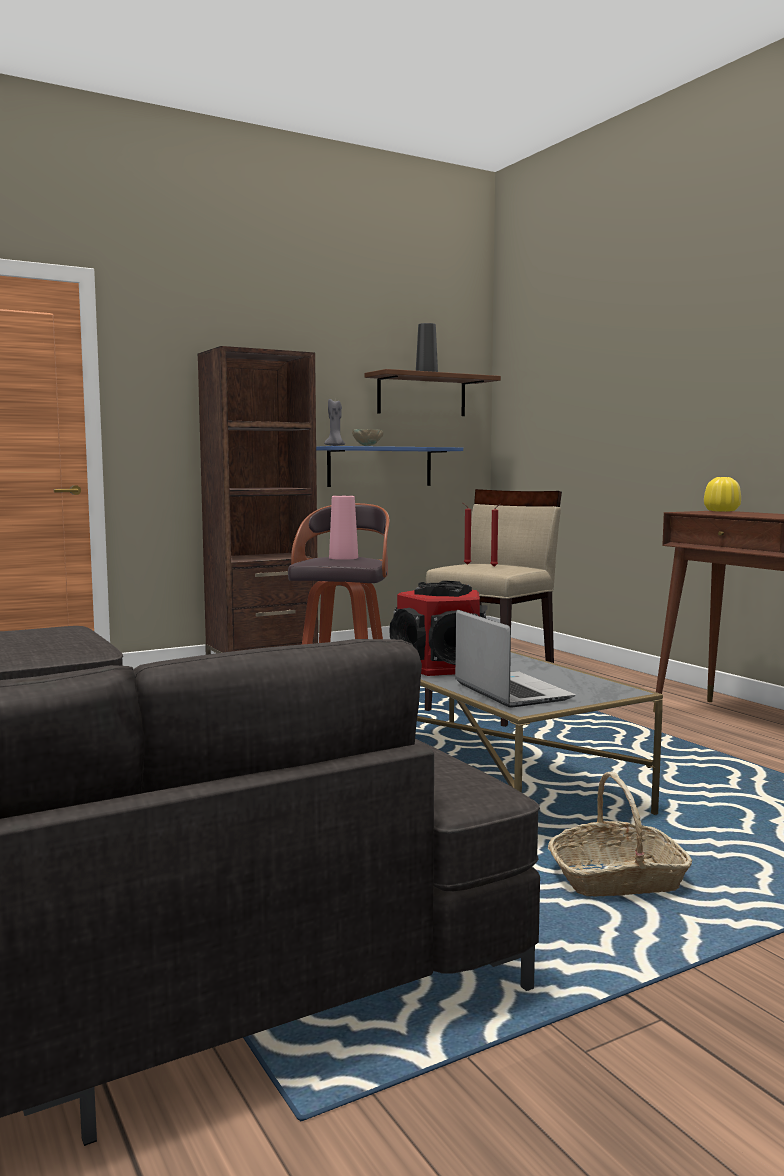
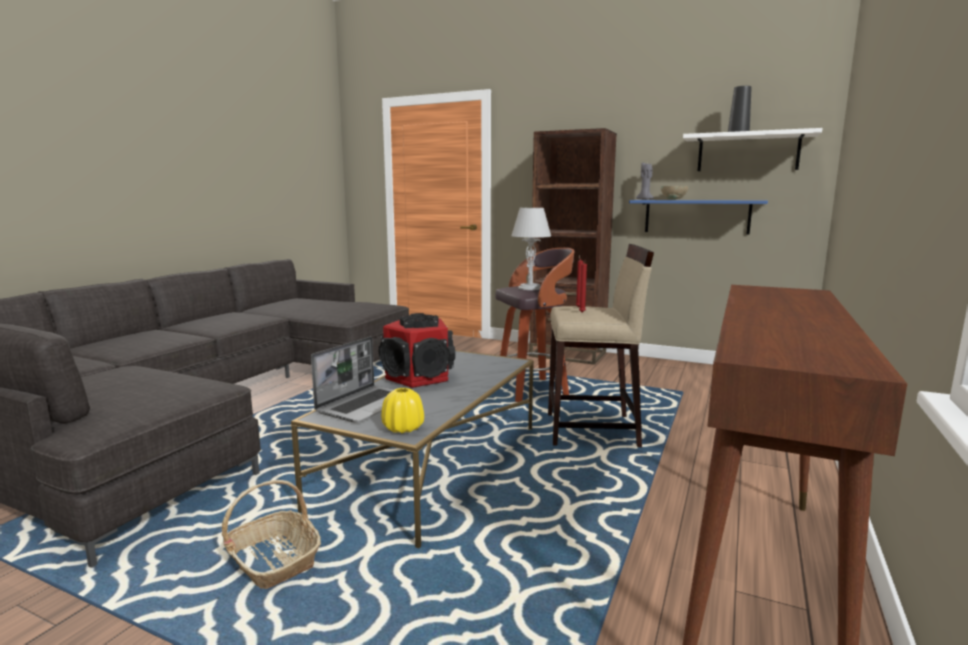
camera: 55 degrees right, 5 degrees up
(343, 558) = (530, 288): pink vase -> grey table lamp
(421, 395) = (748, 152): brown shelf -> white shelf
(721, 511) = (806, 292): yellow vase -> yellow vase (403, 428)

